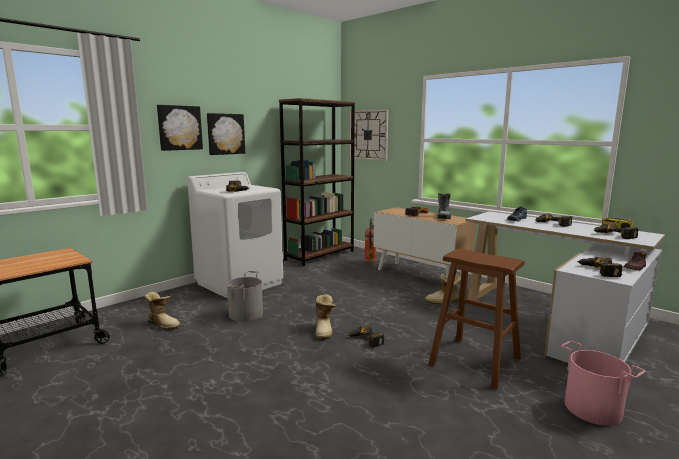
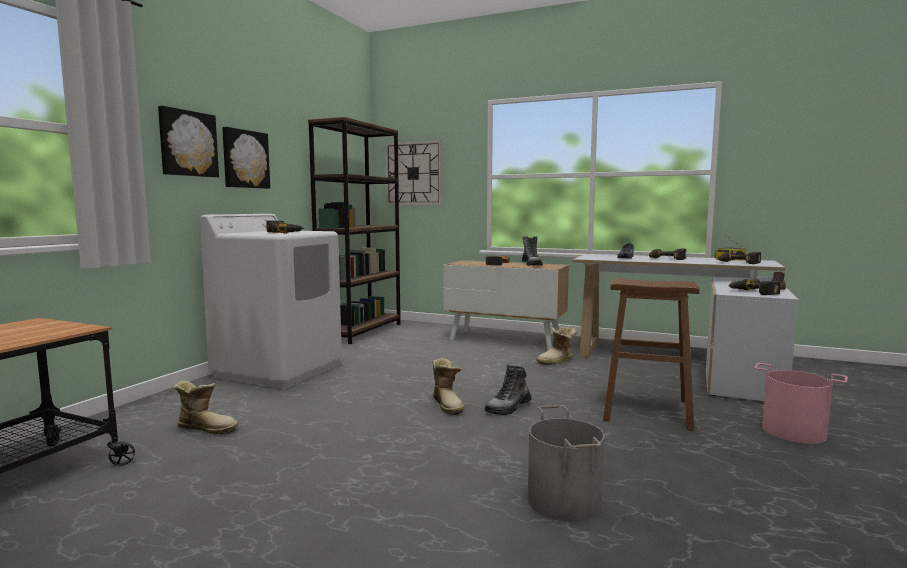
camera: 20 degrees left, 5 degrees down
(245, 314) = (322, 401): grey bucket -> grey bucket (563, 501)
(365, 340) = (508, 408): power drill -> boot
(370, 260) = (431, 331): fire extinguisher -> none

